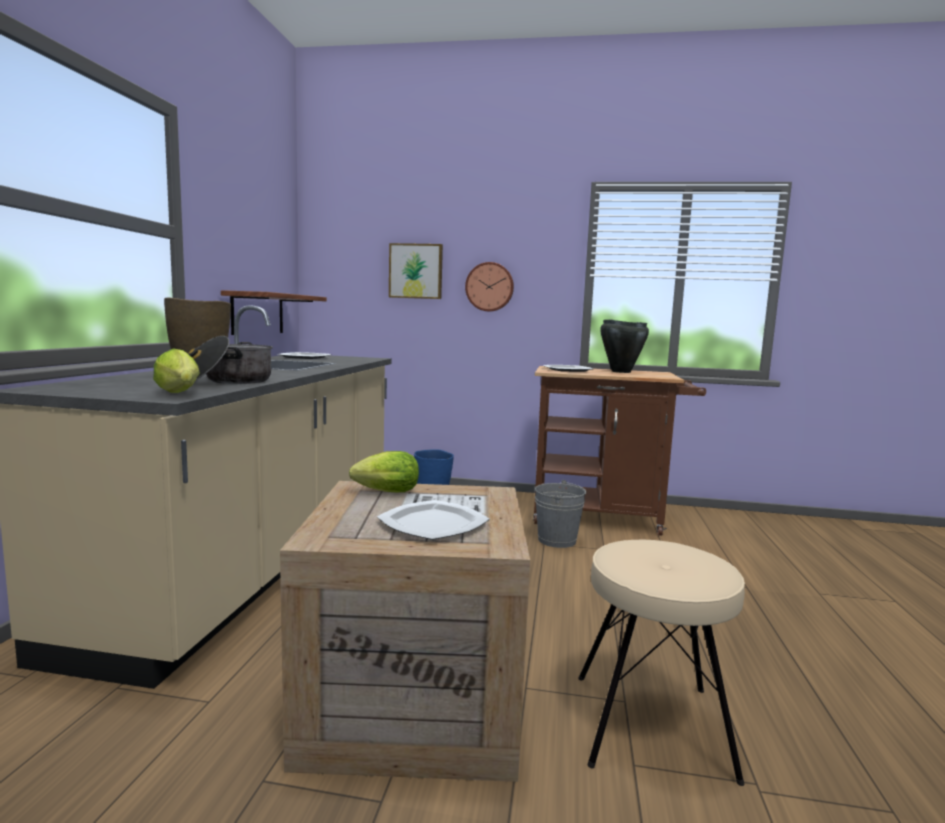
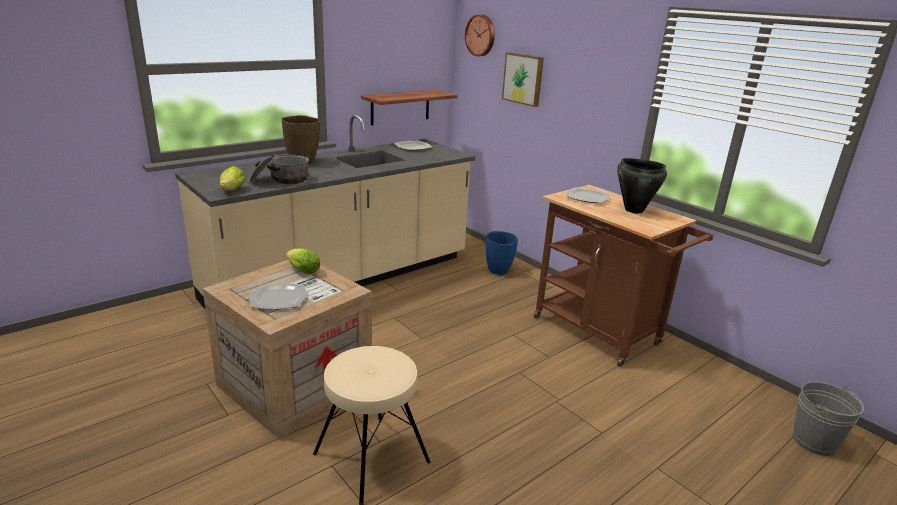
camera: 40 degrees right, 15 degrees up
(489, 287) = (573, 101): wall clock -> wall clock (481, 35)
(557, 540) = (527, 336): grey bucket -> grey bucket (814, 441)

